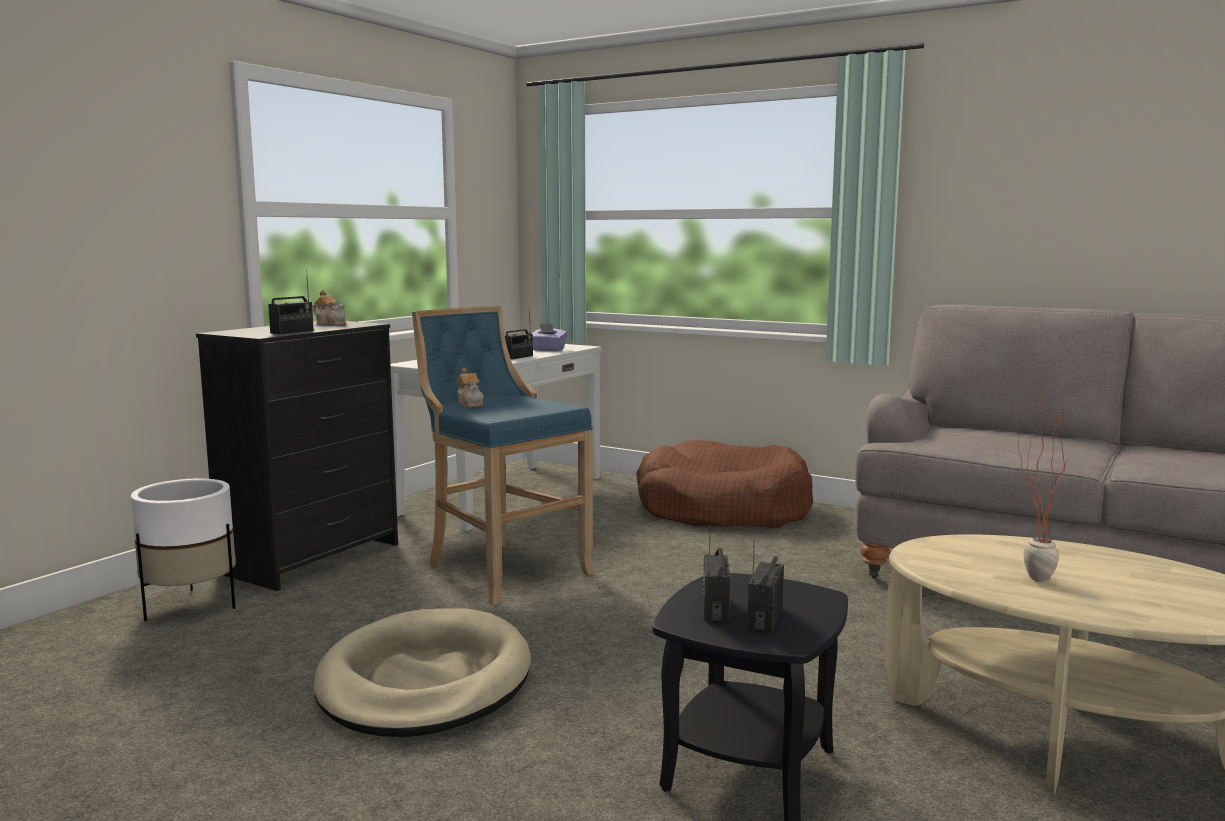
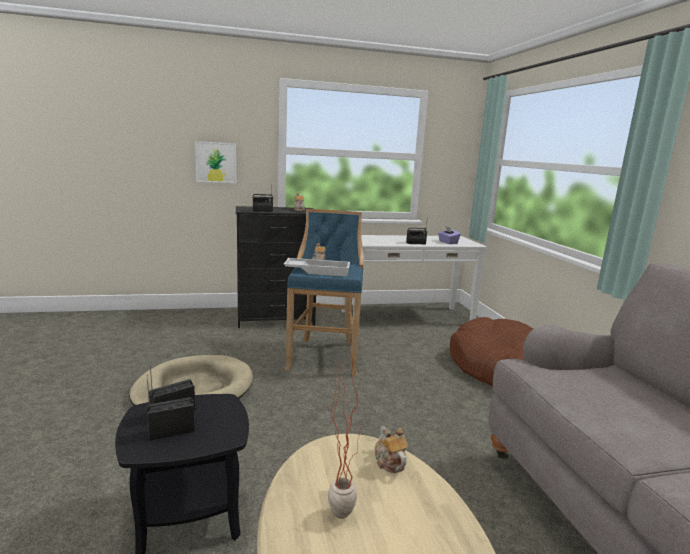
camera: 45 degrees right, 5 degrees up
(123, 241) = (216, 162): none -> picture
(190, 606) = (205, 322): white planter -> none
(509, 411) = (318, 271): none -> white tray
(973, 544) = (389, 462): none -> teapot

